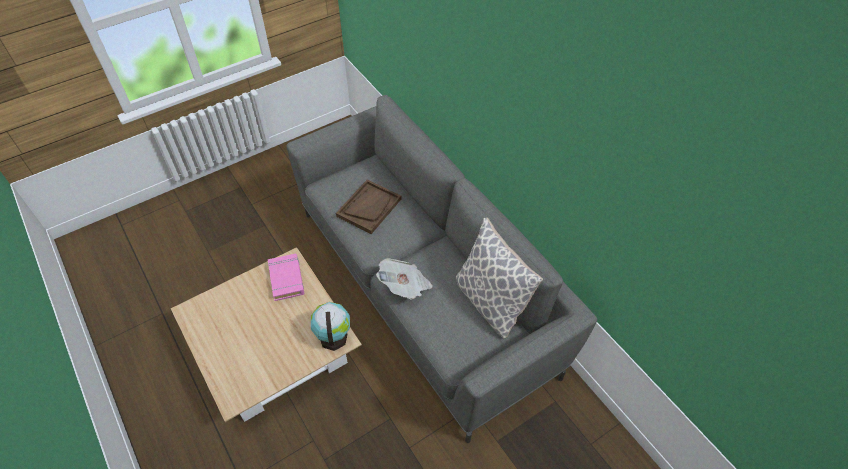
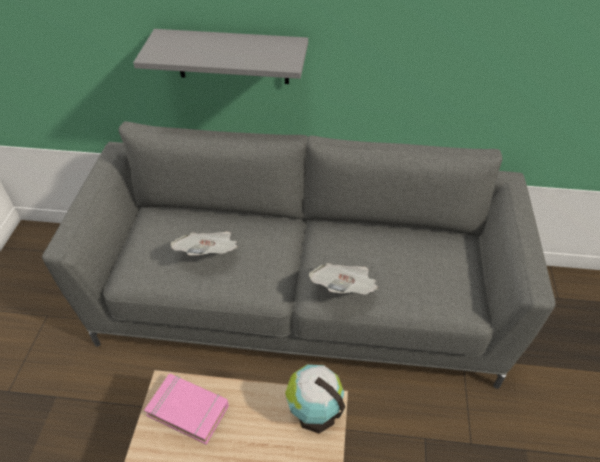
camera: 50 degrees left, 5 degrees down
(369, 207) = (209, 254): brown tray -> newspaper
(454, 95) = (232, 57): none -> grey shelf
(490, 301) = (422, 237): pillow -> none

